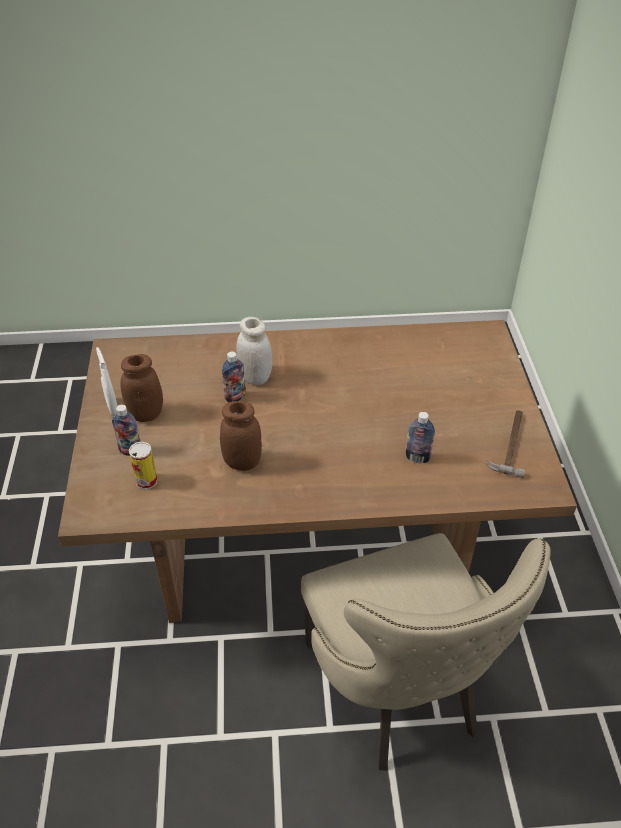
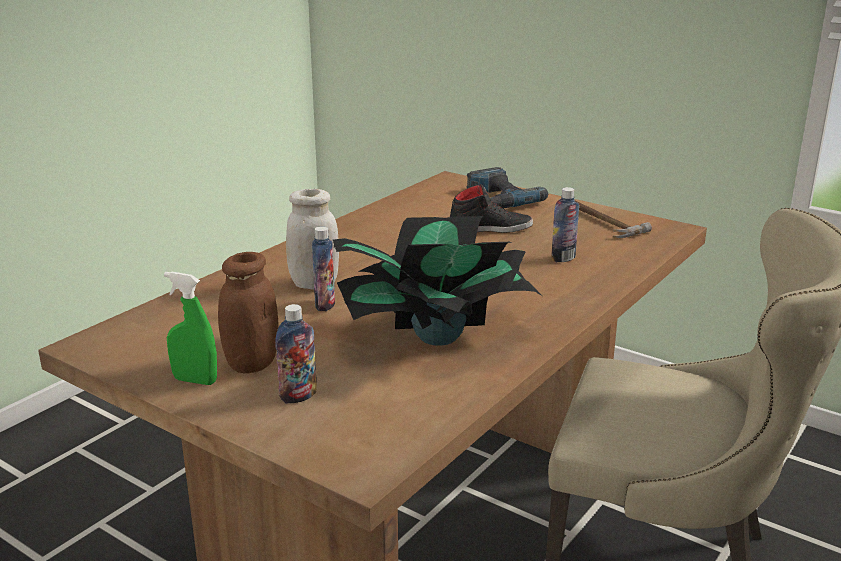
camera: 50 degrees left, 20 degrees down
(112, 407) = (195, 380): white spray bottle -> green spray bottle
(146, 481) = (371, 404): can -> none
(242, 462) = (435, 337): brown jar -> potted plant
(425, 398) = (490, 228): none -> black shoe
(482, 373) = (497, 199): none -> power drill

